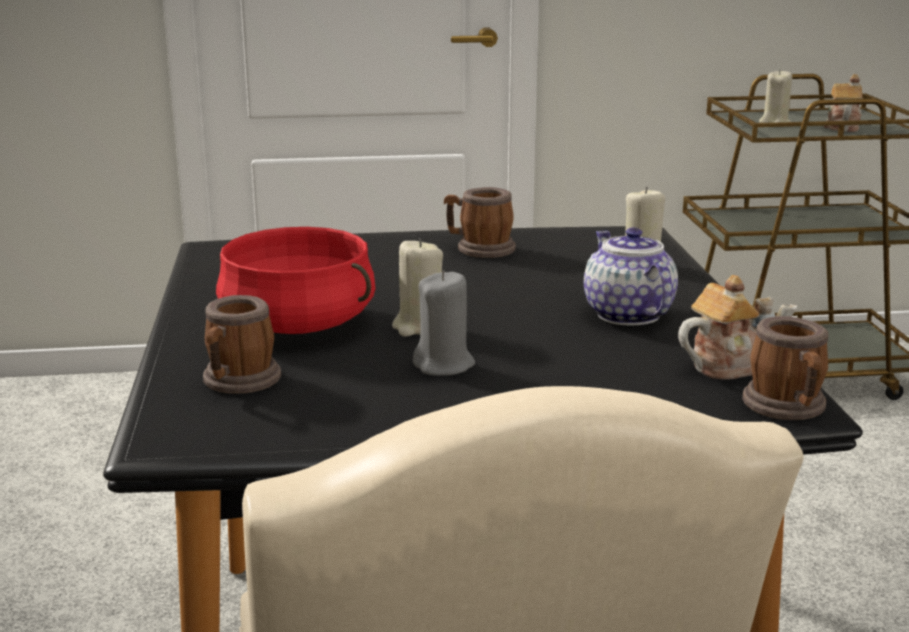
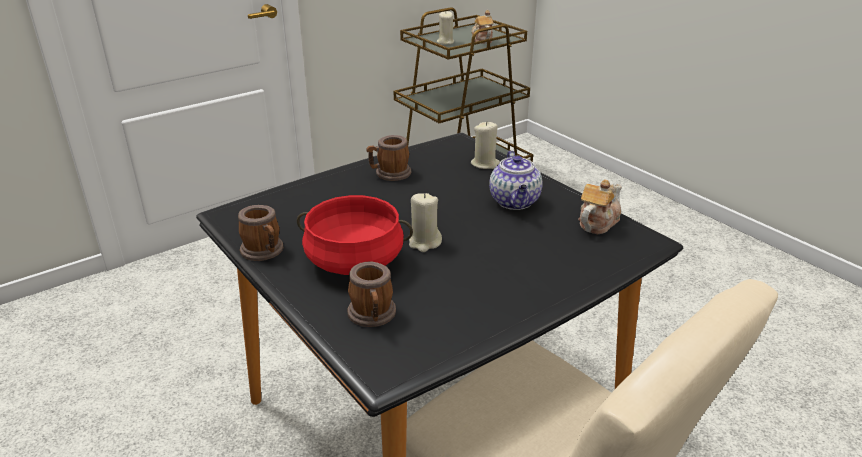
camera: 30 degrees left, 10 degrees up
(444, 365) = (468, 266): grey candle -> none
(626, 314) = (515, 202): teapot -> teapot turned 135 degrees counterclockwise
(788, 407) = (646, 242): mug -> mug (264, 252)

